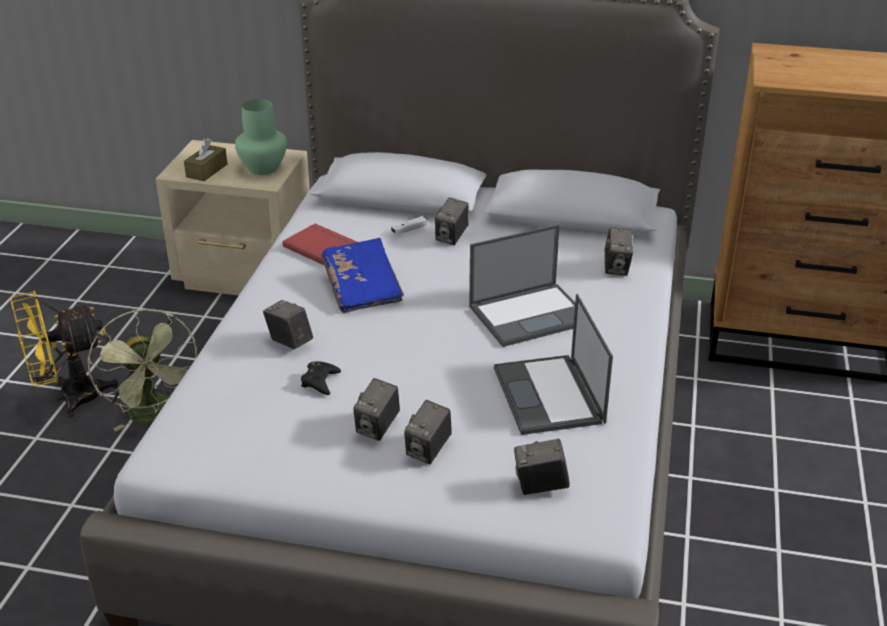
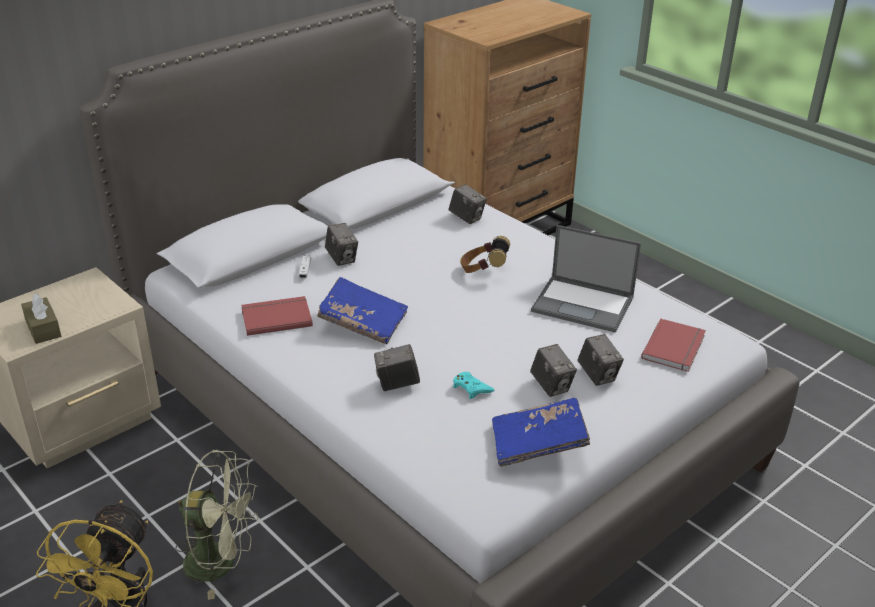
camera: 55 degrees left, 0 degrees up
(262, 168) = (89, 299): green vase -> none
(271, 452) = (538, 444): none -> blue book
(320, 381) = (471, 388): black game controller -> turquoise game controller
(530, 314) = (483, 271): laptop -> headphones
(540, 486) = (675, 347): camera -> red book

